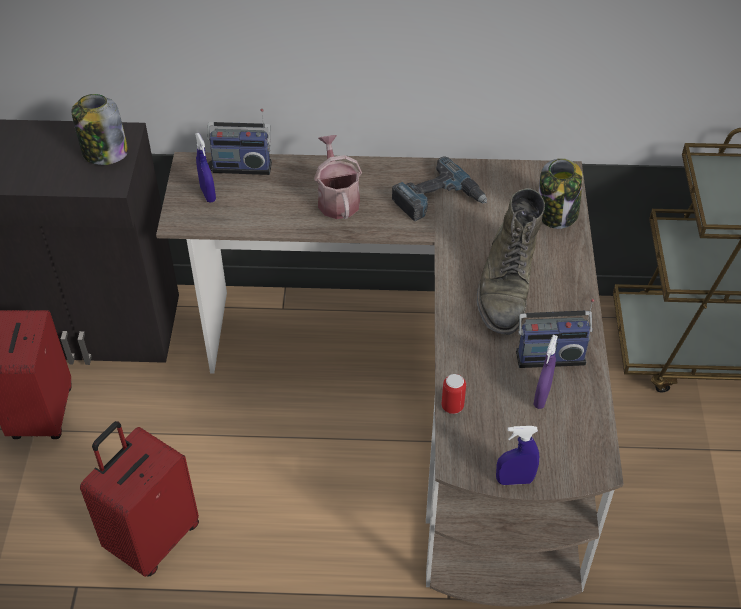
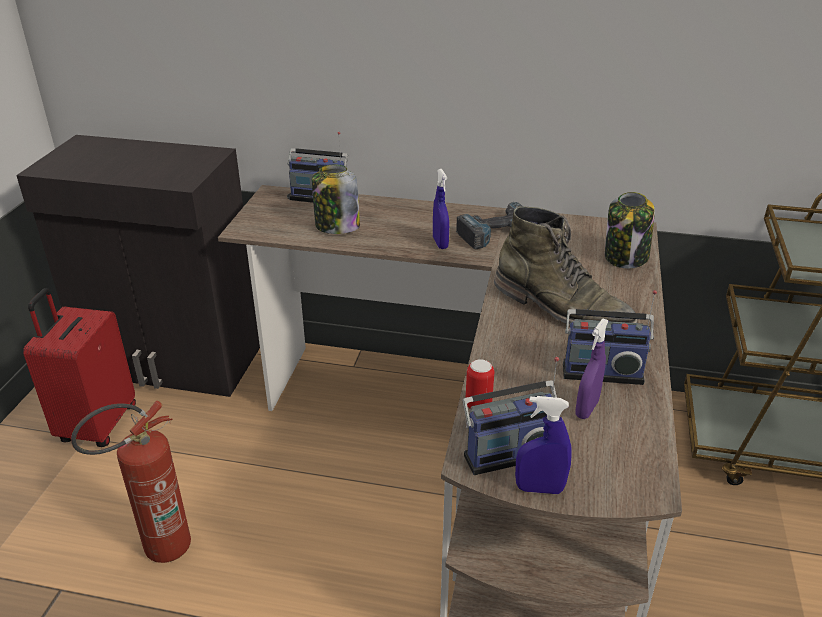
camera: 10 degrees right, 15 degrees down
(104, 153) = (188, 163): jar -> jar (336, 226)
(152, 538) = (157, 552): red suitcase -> fire extinguisher
(208, 194) = (279, 214): blue spray bottle -> blue spray bottle (440, 243)
(337, 199) = (402, 227): watering can -> none
(484, 450) = (507, 452): none -> radio
(506, 286) = (561, 307): green boot -> green boot turned 75 degrees counterclockwise

